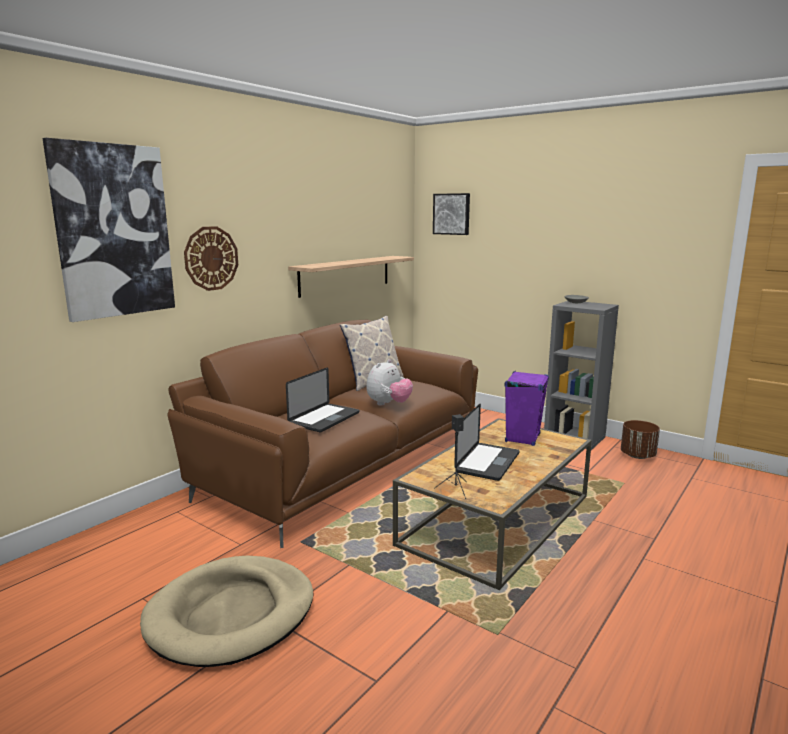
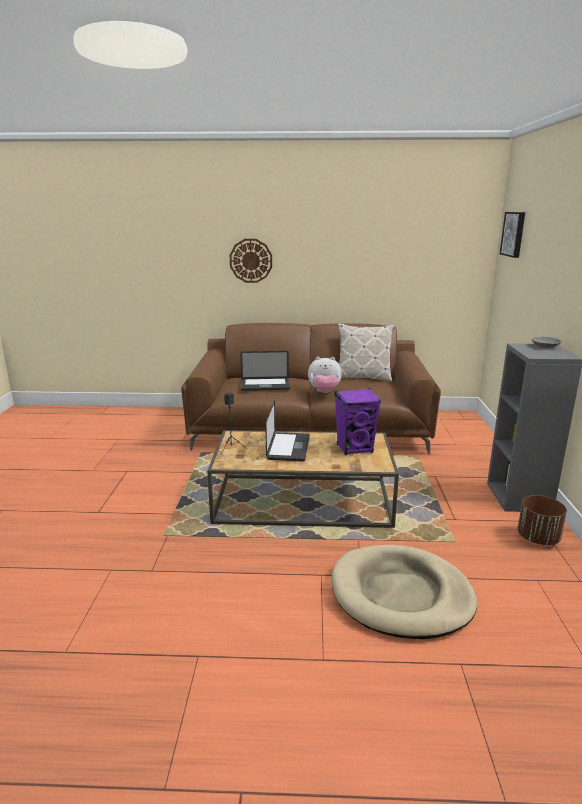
camera: 55 degrees right, 5 degrees up
(113, 231) = (184, 240): picture -> none
(231, 614) = (122, 461): beige dog bed -> beige dog bed (401, 595)
(345, 275) = (387, 285): shelf -> none
(487, 462) = (288, 447): laptop -> laptop turned 75 degrees counterclockwise

